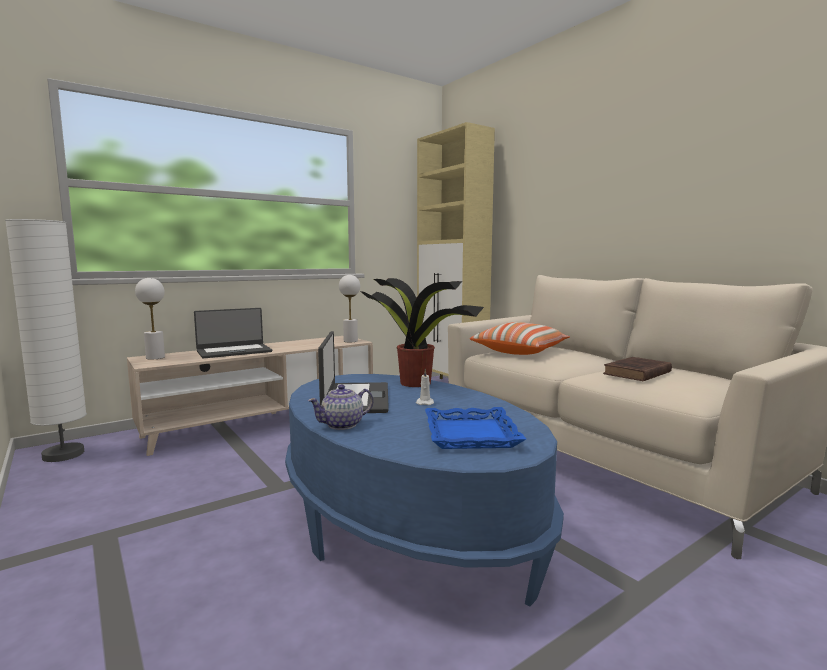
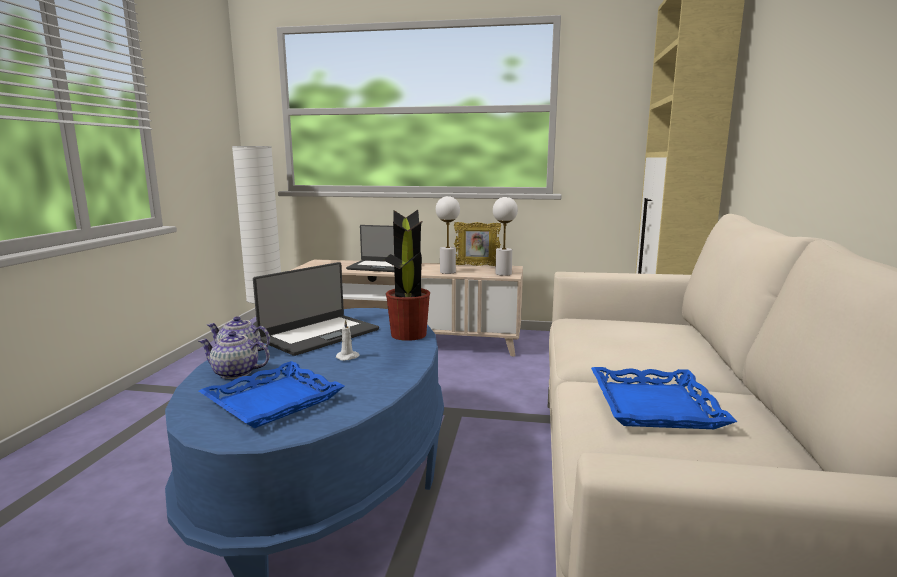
camera: 45 degrees right, 5 degrees up
(155, 357) = (325, 263): white table lamp -> white table lamp (447, 272)
(313, 339) = (476, 266): none -> picture frame
(385, 433) = (236, 373): none -> teapot
(520, 351) = (617, 327): pillow -> none
(636, 373) = (653, 405): brown book -> blue tray

